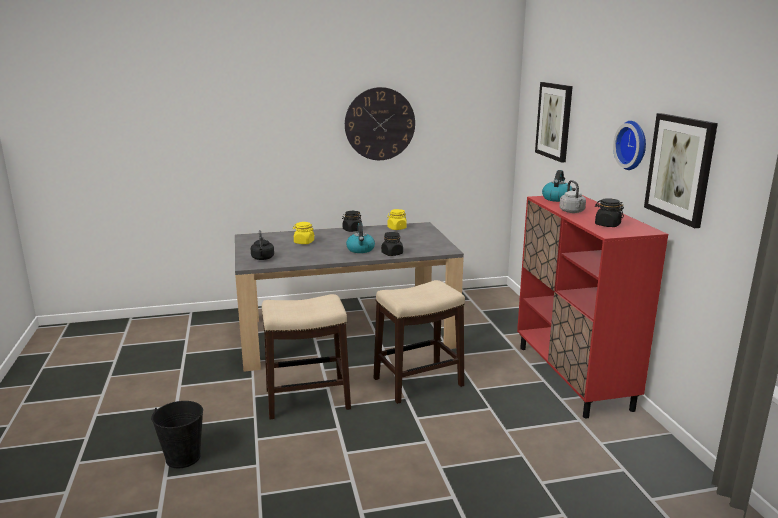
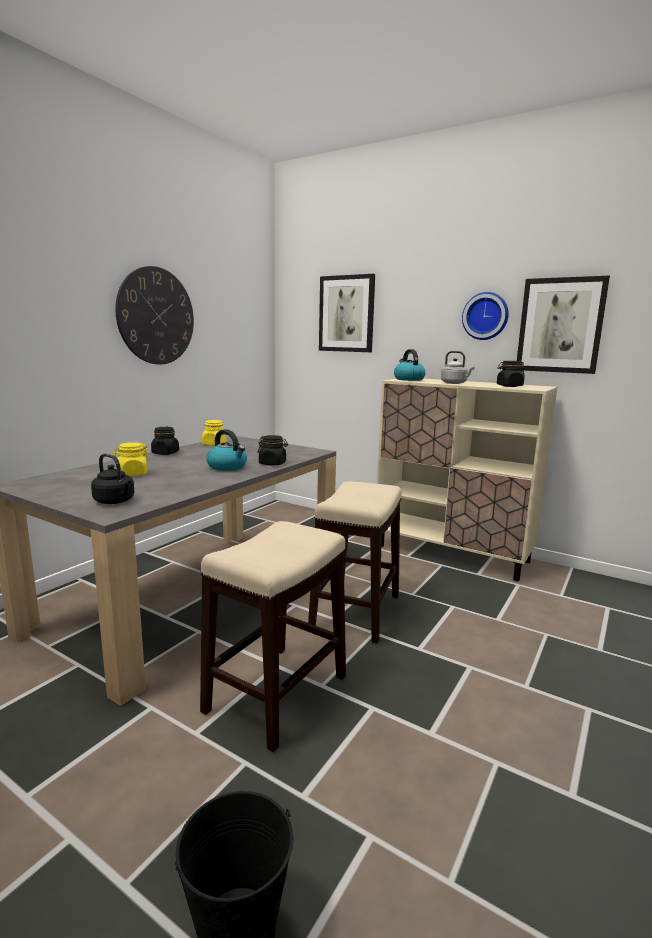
camera: 45 degrees left, 5 degrees down
(573, 377) = (452, 554): red cabinet -> beige cabinet

